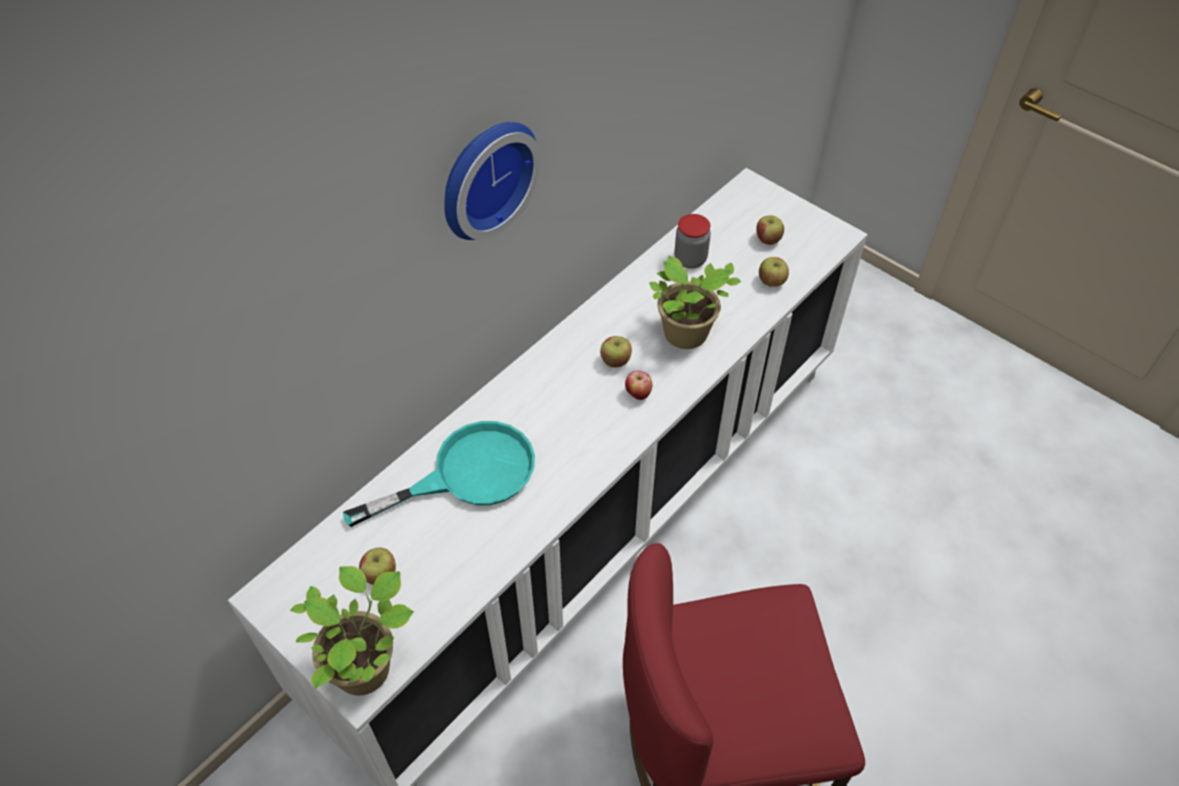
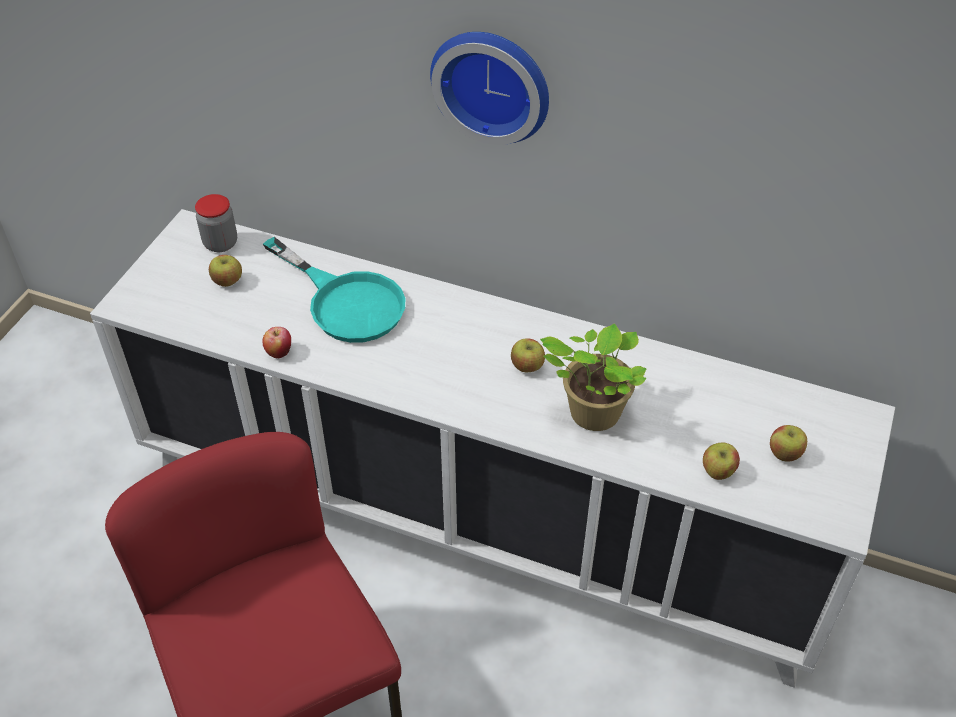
camera: 70 degrees right, 5 degrees down
(366, 666) = (143, 300): potted plant -> none
(638, 394) = (492, 394): apple -> apple (279, 352)
(690, 259) = (706, 391): jar -> jar (220, 243)

